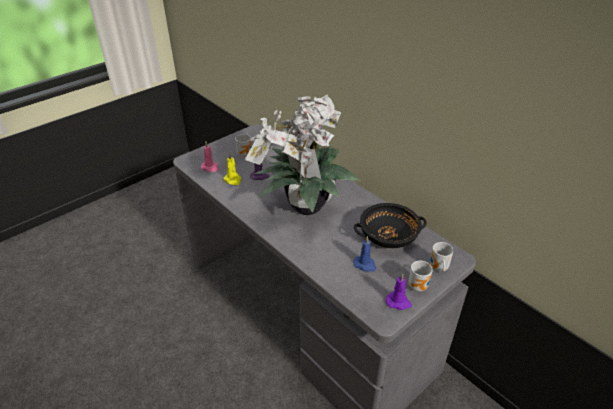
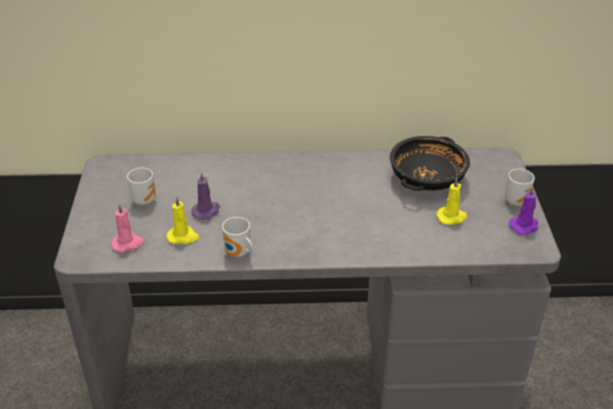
camera: 50 degrees left, 0 degrees up
(303, 208) = (311, 209): potted plant -> none
(365, 265) = (452, 217): blue candle -> yellow candle
(437, 269) = (504, 176): mug -> mug (238, 254)

